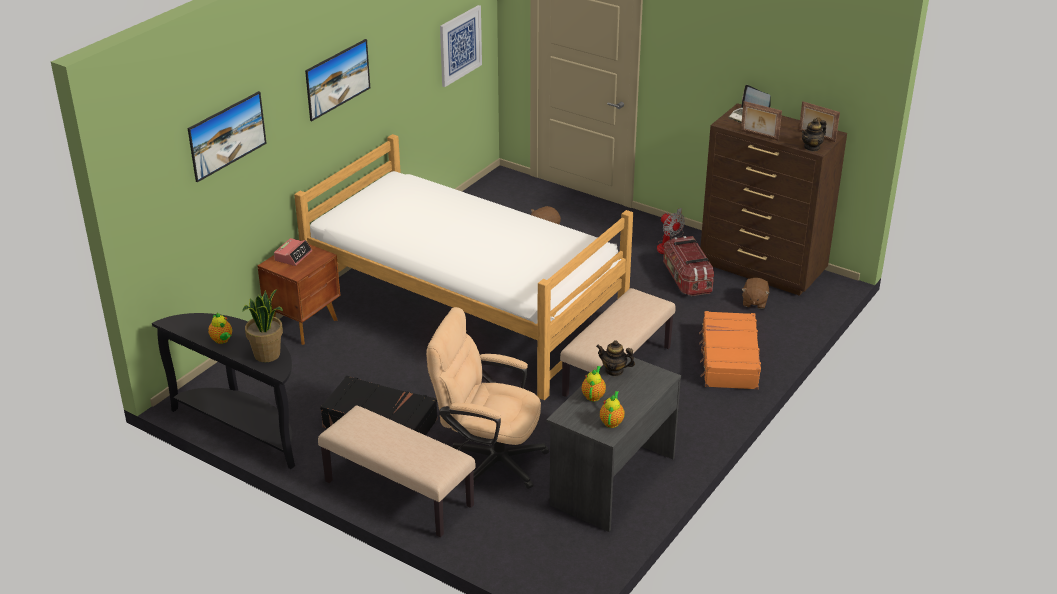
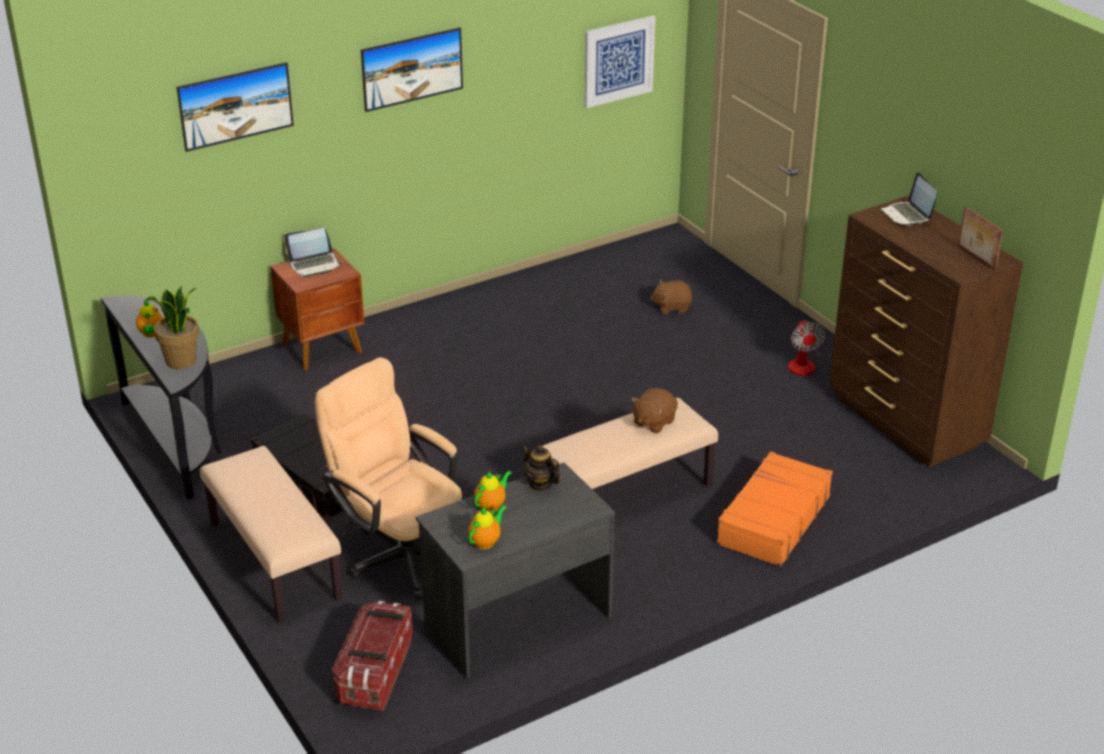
camera: 25 degrees right, 0 degrees up
(293, 256) = (315, 265): alarm clock -> laptop
(465, 311) = (505, 379): bed -> none
(686, 279) = (798, 409): storage box -> storage box (375, 673)
(754, 302) = (862, 460): brown plush toy -> brown plush toy (653, 422)
(759, 135) = (899, 240): picture frame -> none
(812, 147) = (956, 270): teapot -> none

